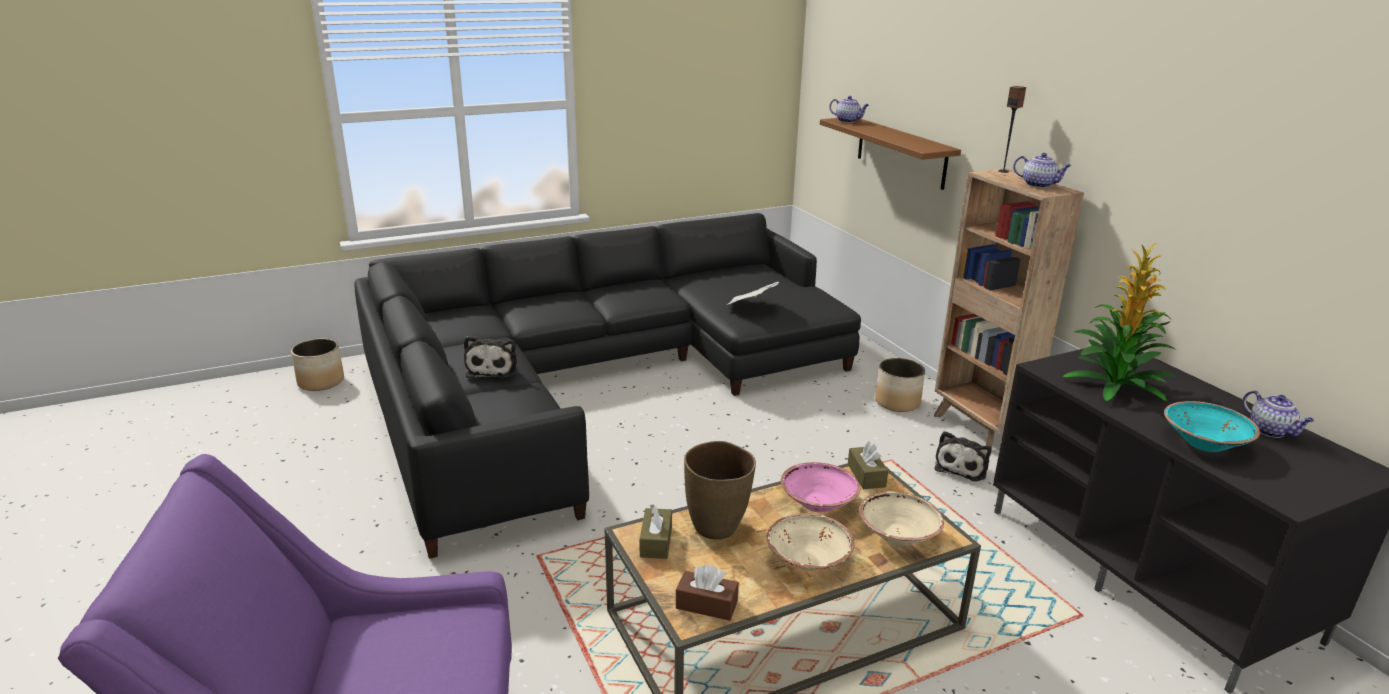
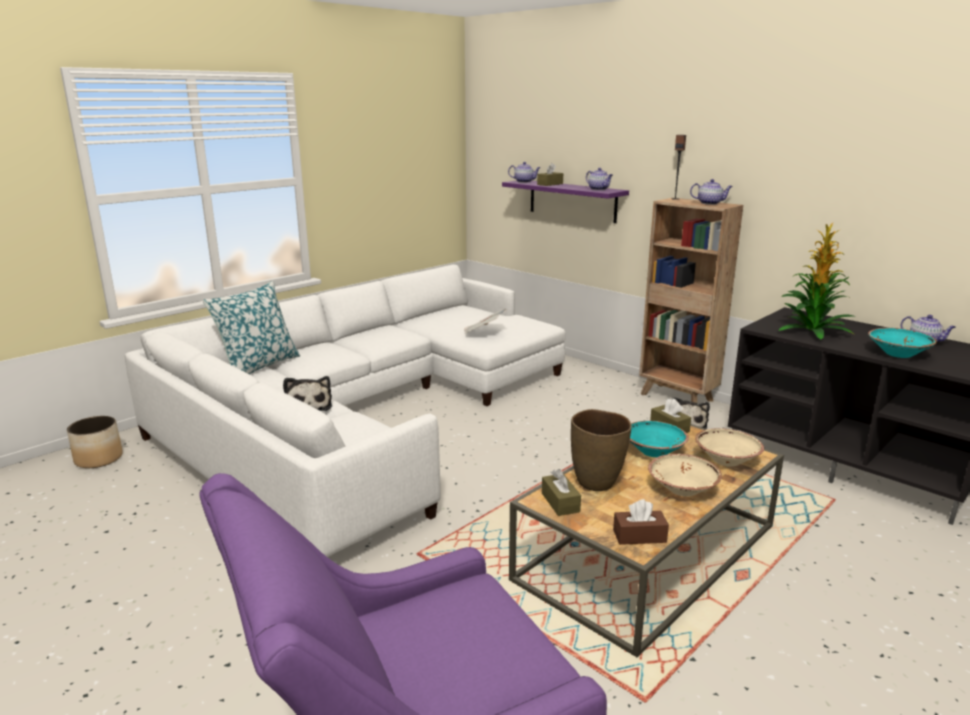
camera: 20 degrees left, 5 degrees down
(483, 311) = (258, 366): none -> pillow
(595, 380) = (365, 414): black sofa -> white sofa
(817, 503) = (653, 451): pink bowl -> turquoise bowl
(873, 129) = (550, 184): none -> brown tissue box
(898, 402) = (610, 390): planter -> none
(901, 152) = (572, 200): brown shelf -> purple shelf
(922, 144) = (599, 189): none -> teapot

